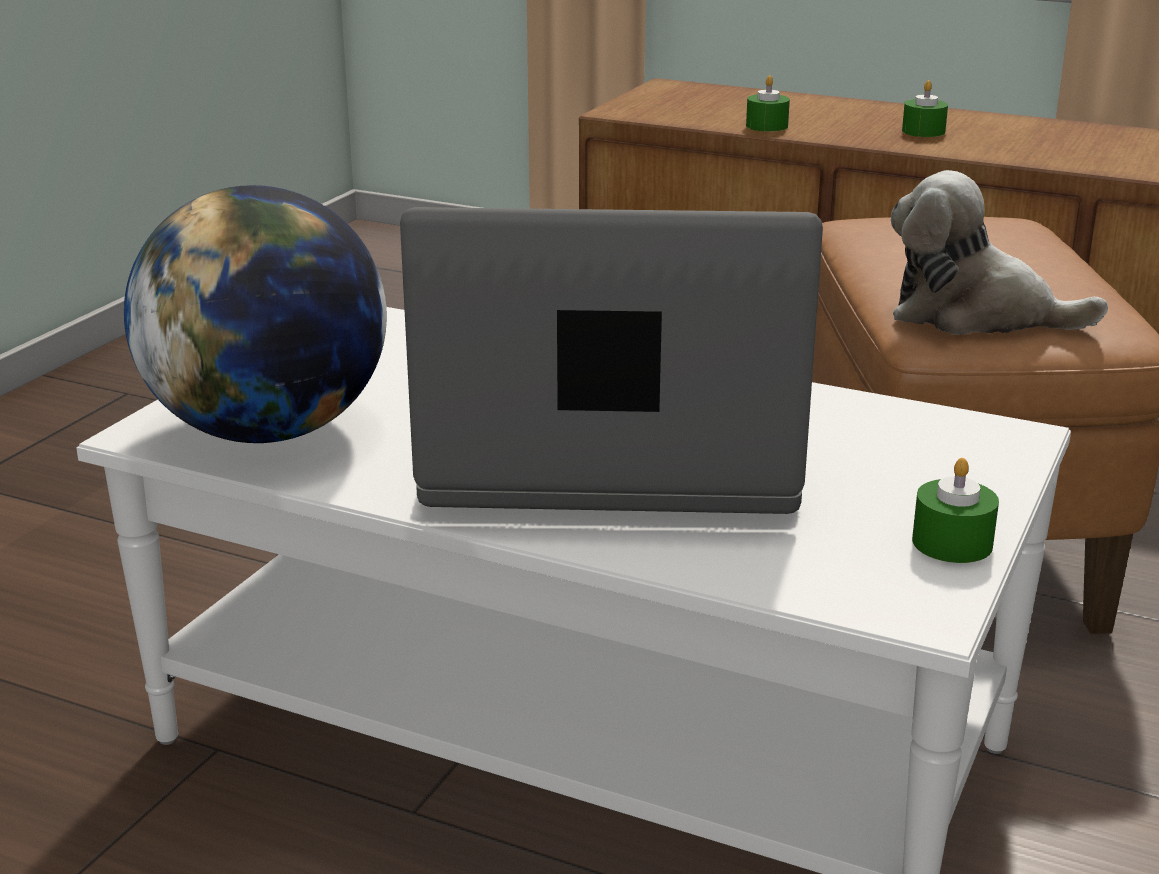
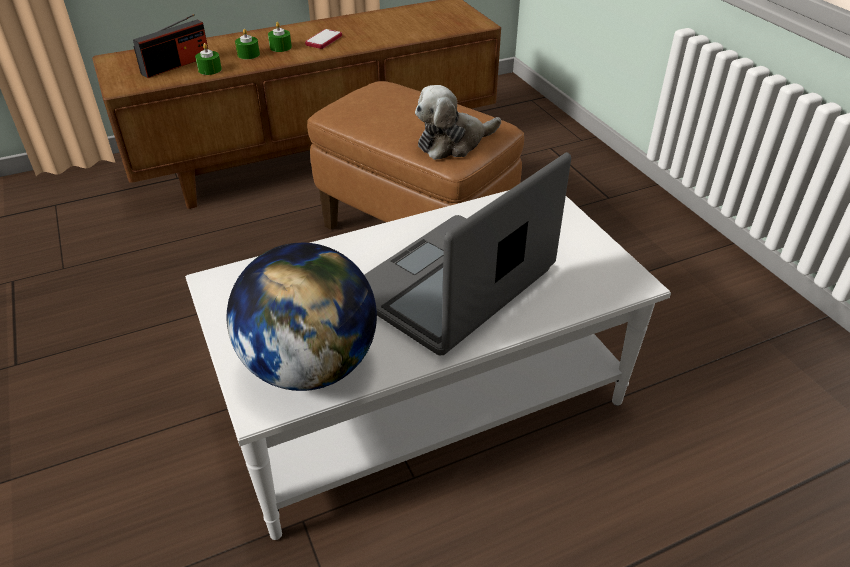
camera: 50 degrees left, 15 degrees up
(734, 110) = (176, 65): none -> radio
(952, 543) = (600, 250): green candle -> green candle (248, 54)
(1013, 141) = (324, 40): none -> phone

